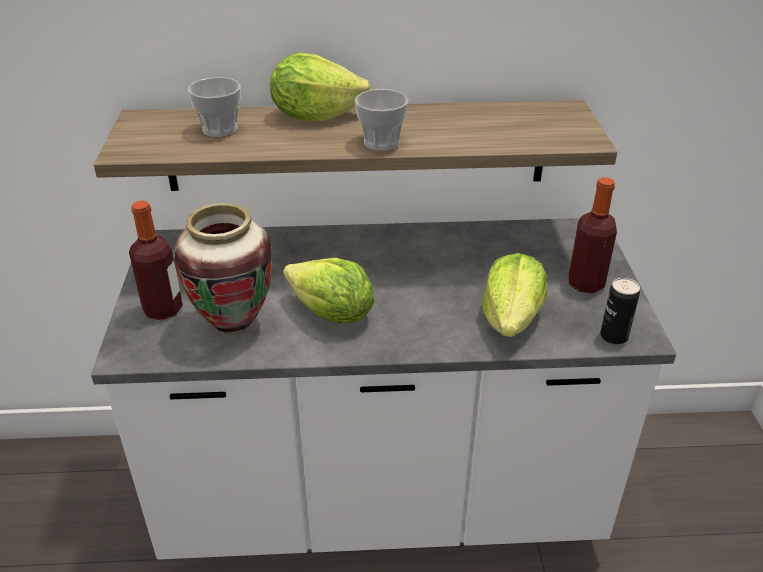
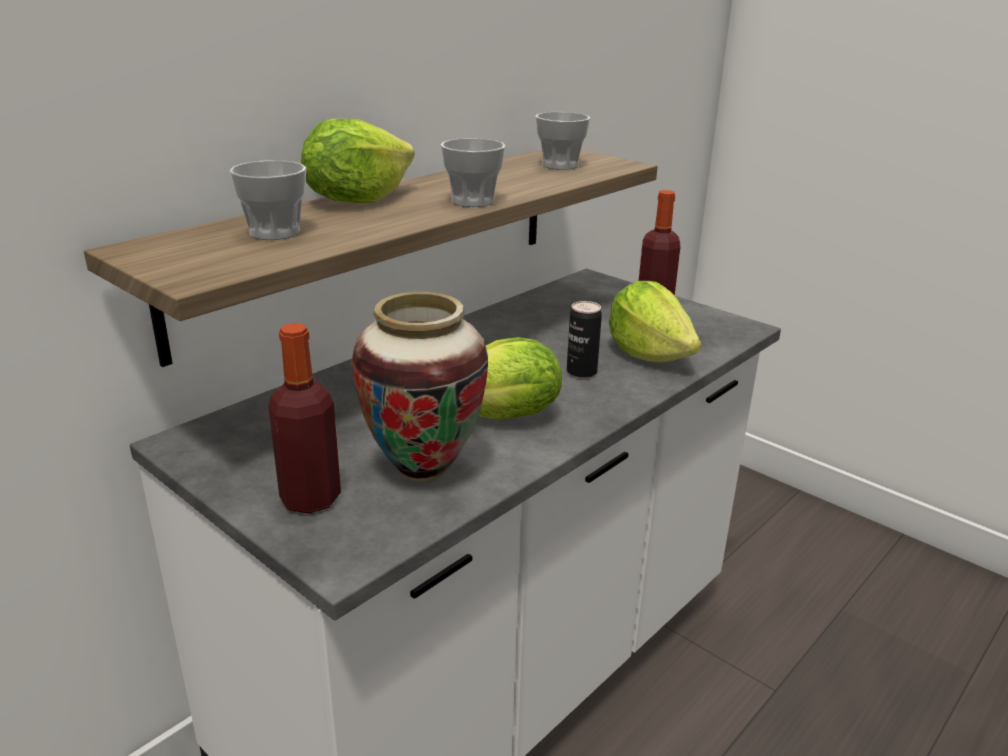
camera: 45 degrees left, 10 degrees down
(528, 124) = (560, 165): none -> cup
(614, 336) = (731, 334): can -> can (581, 372)

